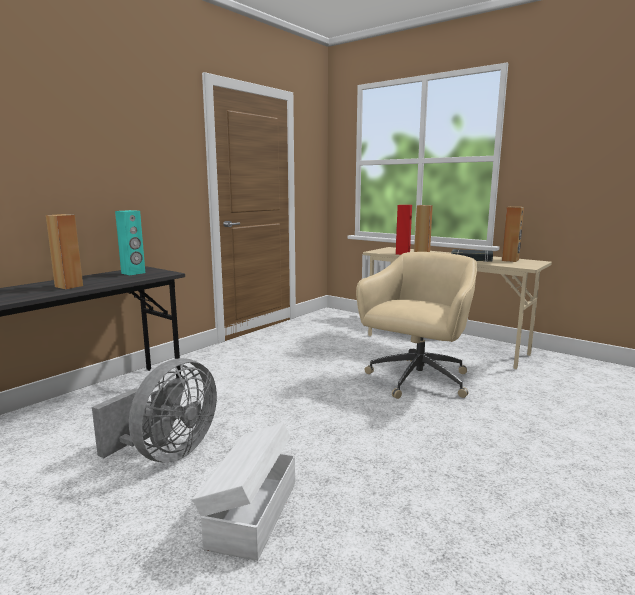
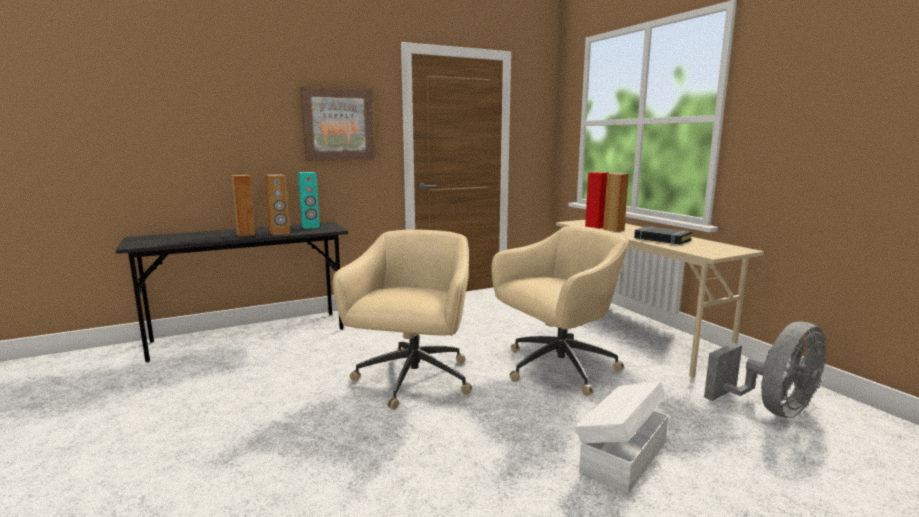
camera: 25 degrees right, 0 degrees up
(146, 157) = (338, 124): none -> picture
(167, 453) = (273, 384): grey fan -> grey fan (771, 409)
(251, 514) = (280, 446): white storage box -> white storage box (622, 456)
(310, 417) = (413, 380): none -> beige office chair
(510, 260) = (708, 245): brown speaker -> brown speaker (280, 233)

